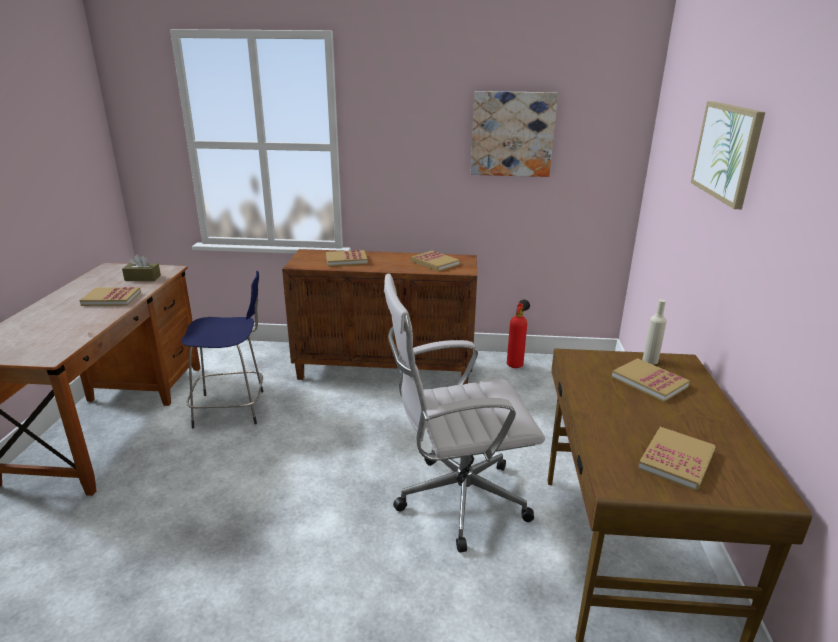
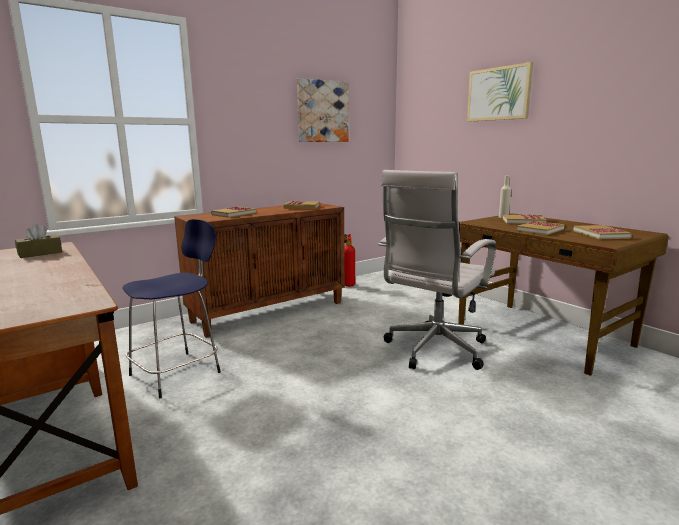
camera: 40 degrees left, 10 degrees down
(111, 299) = (42, 267): book -> book (539, 230)

